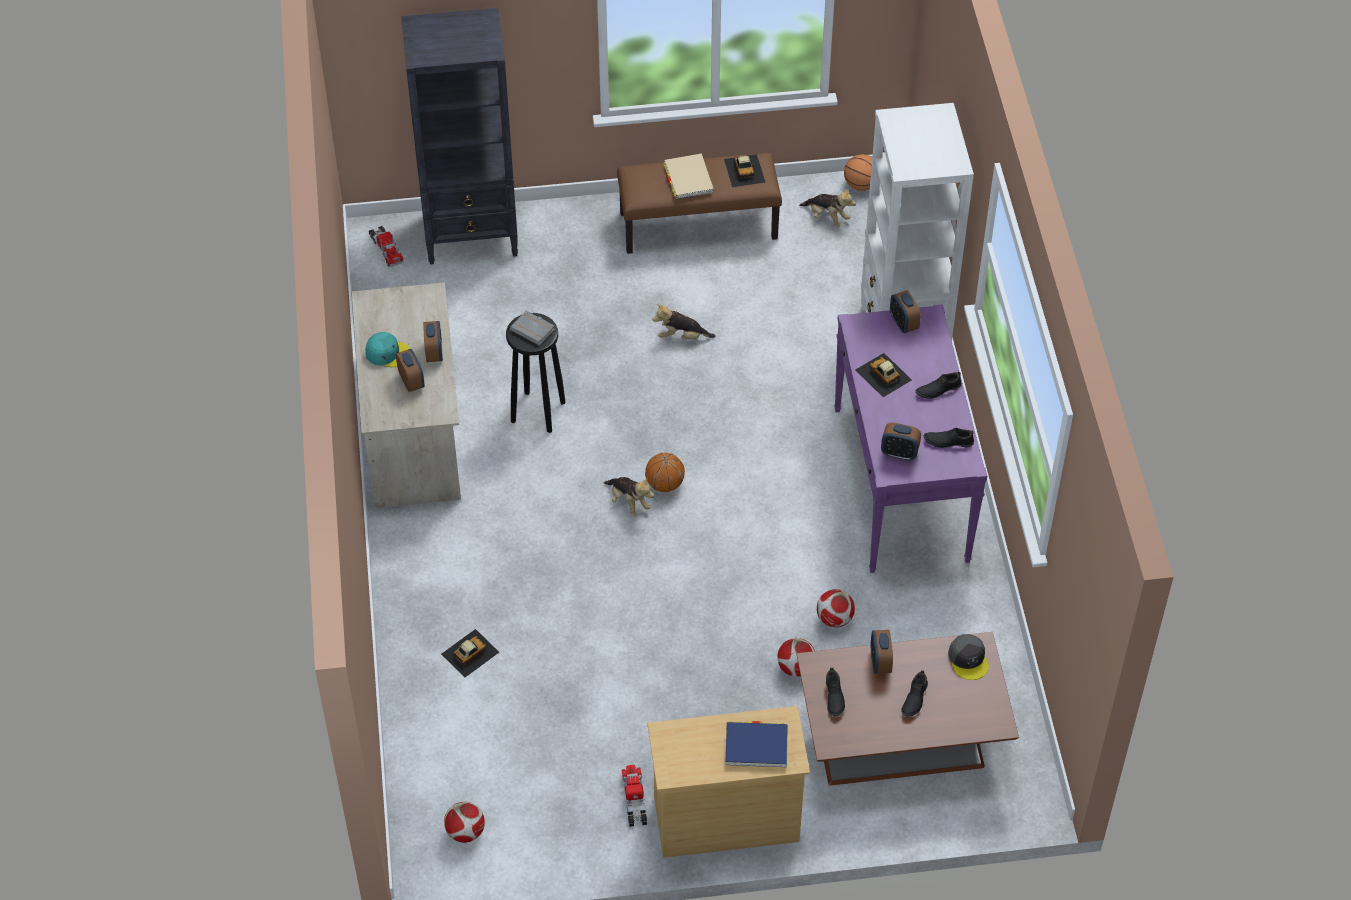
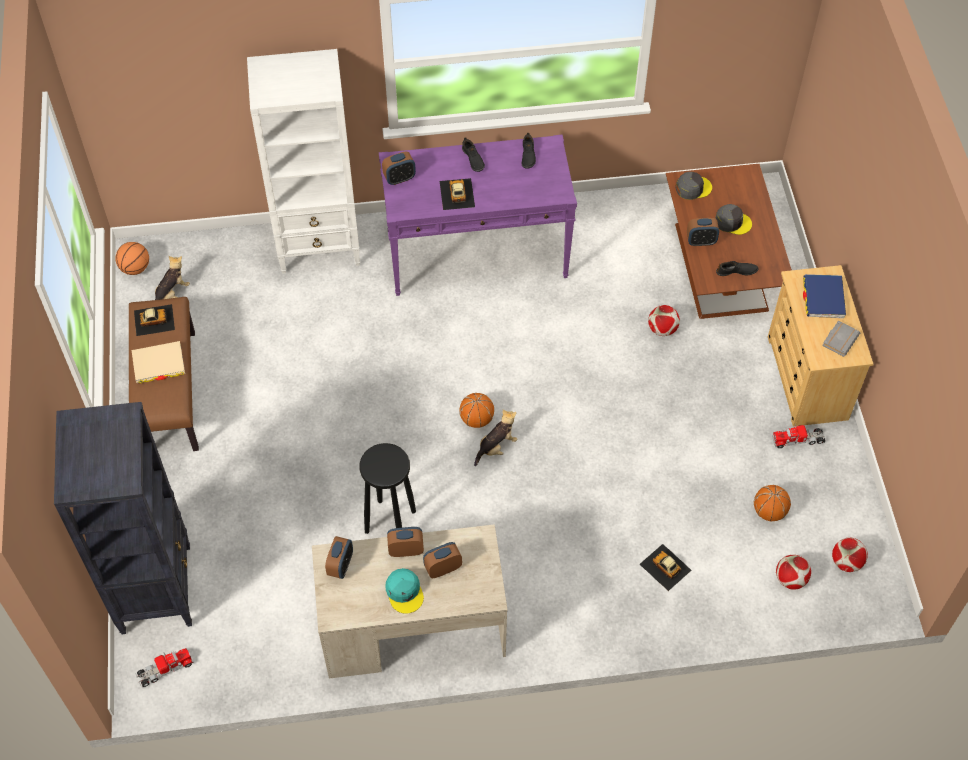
camera: 90 degrees left, 5 degrees up
(387, 353) = (404, 592): turquoise cap -> turquoise cap turned 150 degrees clockwise
(534, 330) = (382, 462): grey book -> grey book (839, 339)
(536, 759) = (769, 511): none -> basketball
(682, 336) = (306, 406): plush toy -> none
(834, 619) = (613, 302): football -> football (790, 579)
(883, 375) = (456, 194): toy car -> toy car turned 120 degrees clockwise
(899, 453) = (540, 187): alarm clock -> alarm clock (340, 565)
(914, 698) = (732, 222): black shoe -> grey cap

